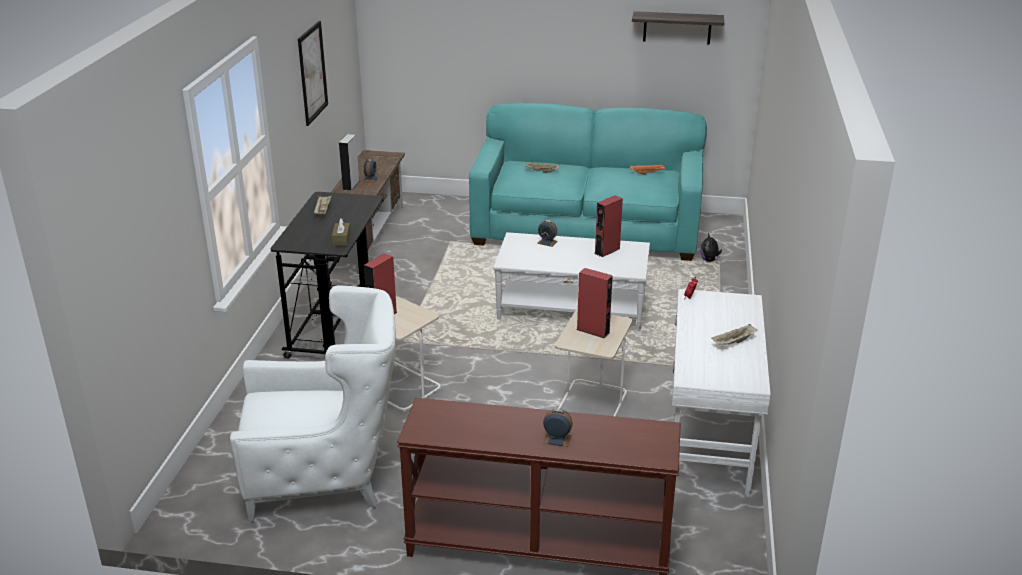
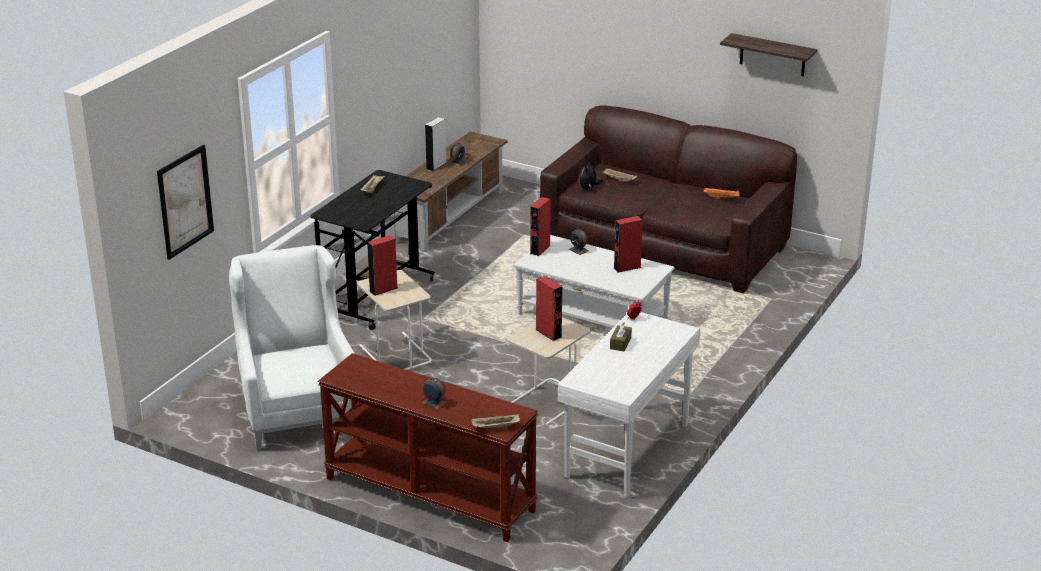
camera: 20 degrees right, 0 degrees up
(312, 73) = (403, 58): picture -> picture (185, 201)
(324, 476) = (298, 411): white armchair -> white armchair turned 120 degrees counterclockwise
(341, 240) = (371, 217): brown tissue box -> brown tissue box (620, 343)
(509, 248) = (540, 249): none -> red speaker
(586, 230) = (663, 245): turquoise sofa -> brown sofa
(709, 260) = (762, 296): plush toy -> plush toy (588, 188)
(733, 343) = (637, 361): beige tray -> beige tray (495, 428)

